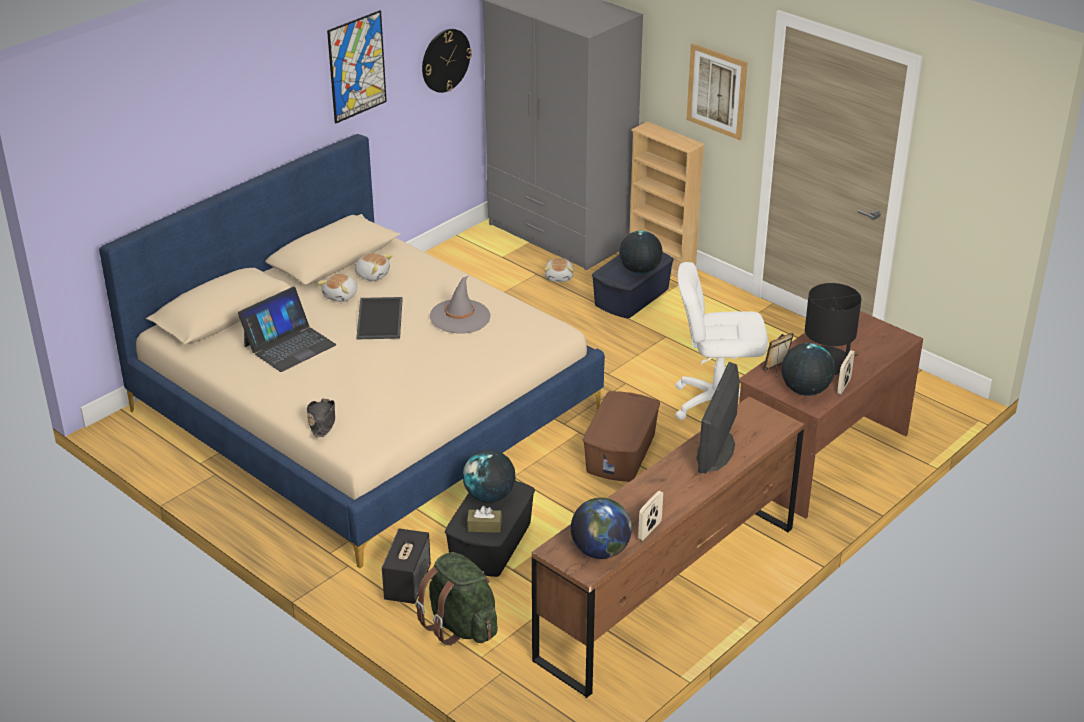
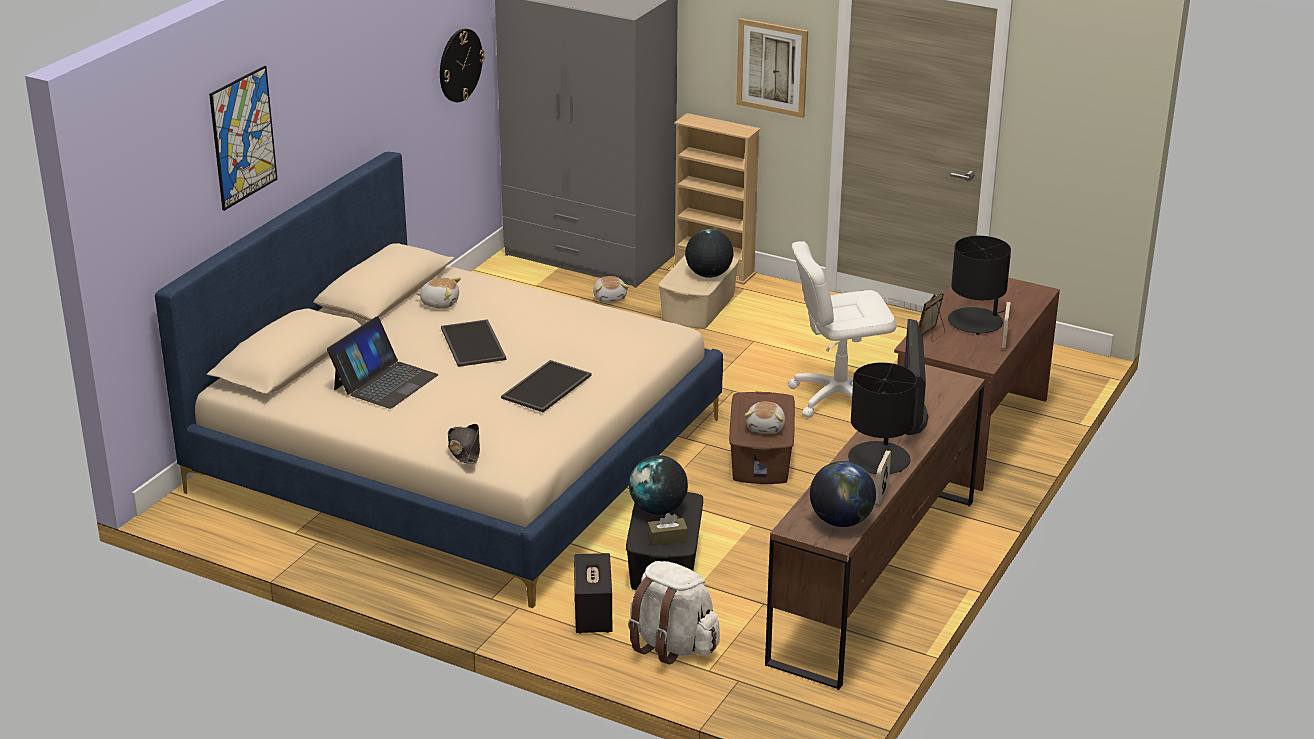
camera: 15 degrees left, 5 degrees down
(341, 296) = (416, 327): plush toy -> plush toy (766, 427)
(357, 66) = (382, 74): picture -> picture (243, 137)
(420, 371) = (547, 387): none -> tray
(460, 317) = (561, 331): grey hat -> none
(460, 626) = (672, 645): green backpack -> white backpack
(631, 296) = (697, 307): blue storage box -> beige storage box
(666, 492) = (879, 459): none -> black table lamp
(805, 390) = (967, 350): globe -> none

